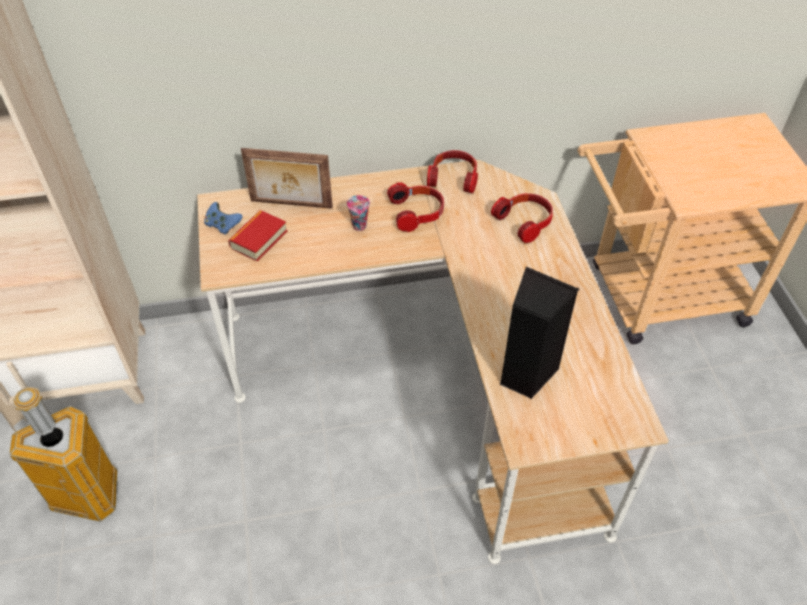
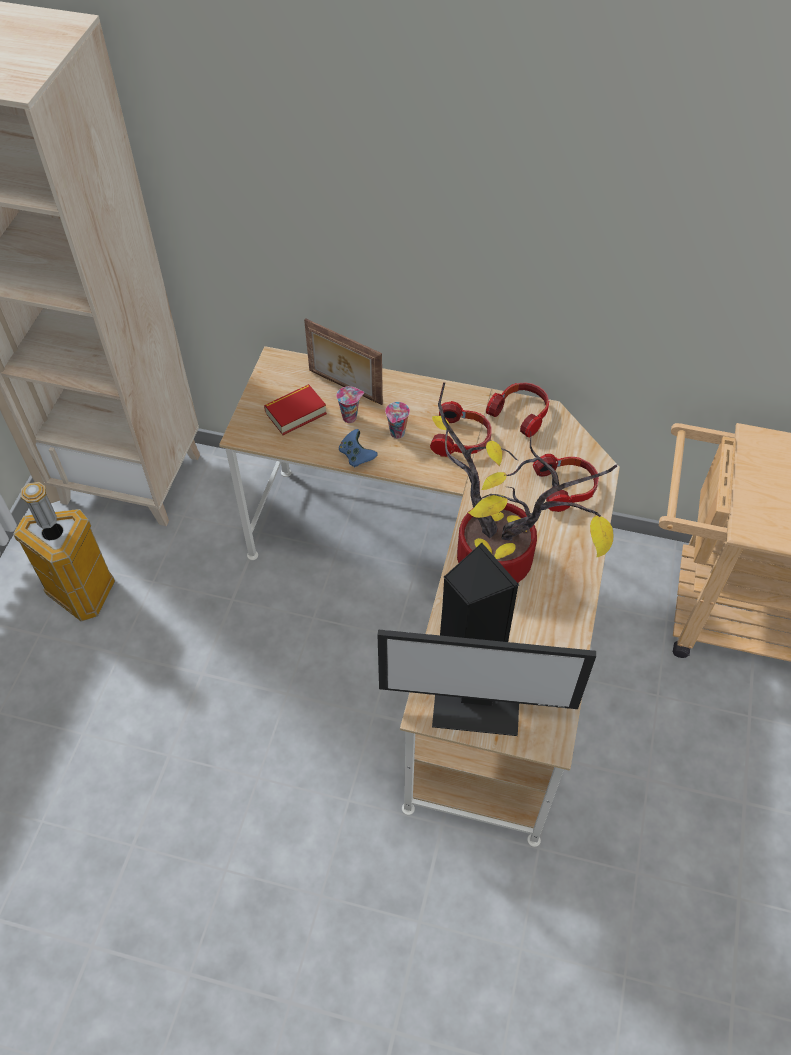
camera: 25 degrees right, 5 degrees up
(223, 225) = (271, 387): blue game controller -> blue game controller (356, 456)
(310, 226) = (350, 417): none -> cup
(507, 293) = (501, 557): none -> potted plant
(563, 421) = (477, 706): none -> monitor

